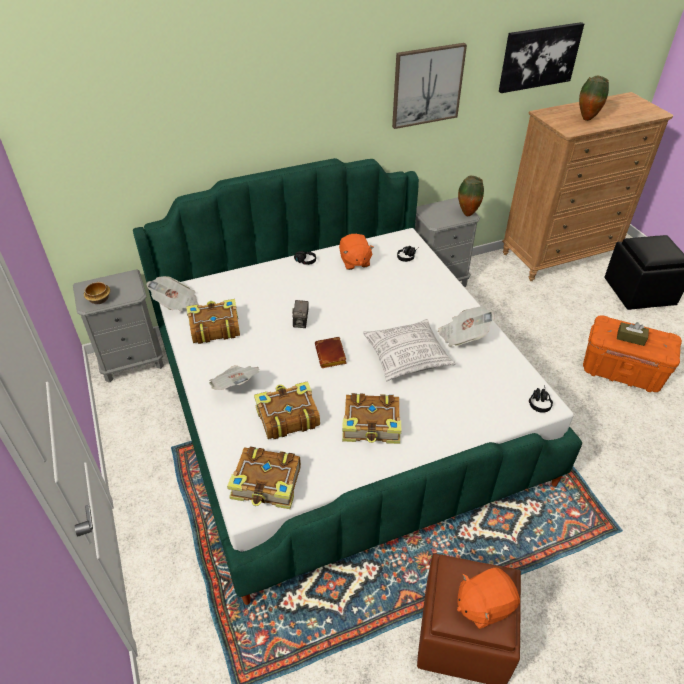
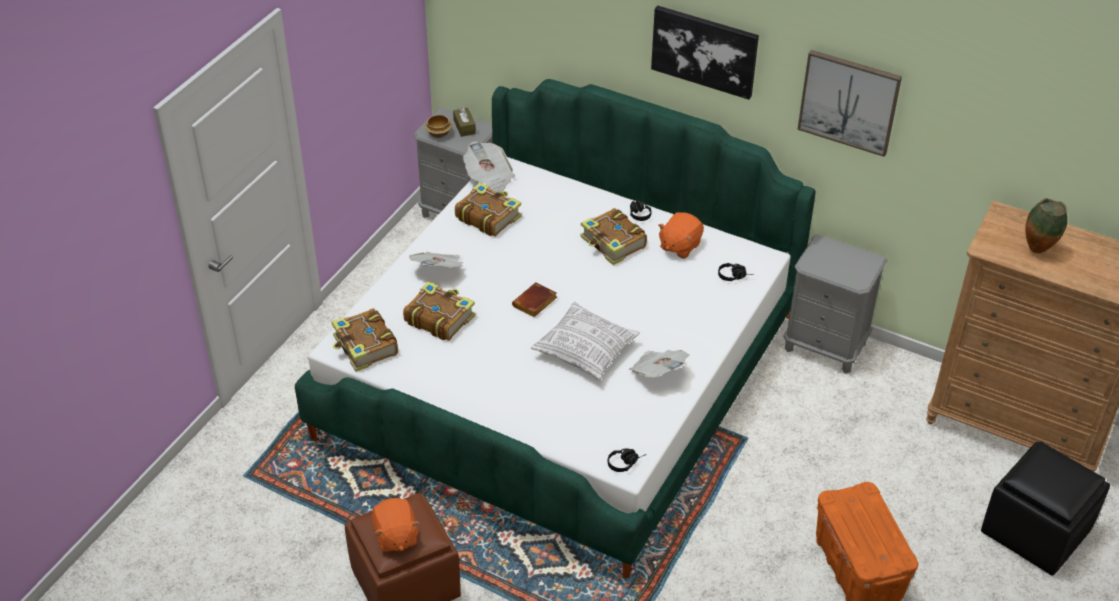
camera: 50 degrees right, 0 degrees up
(301, 322) = (553, 262): camera -> none
(372, 426) = (482, 371): book -> book (613, 244)
(467, 214) = (858, 278): vase -> none
(484, 605) = (395, 536): orange plush toy -> orange plush toy turned 135 degrees counterclockwise
(539, 57) = (1016, 141): picture -> picture (704, 51)
(630, 338) = (860, 522): brown tissue box -> brown tissue box (464, 127)

